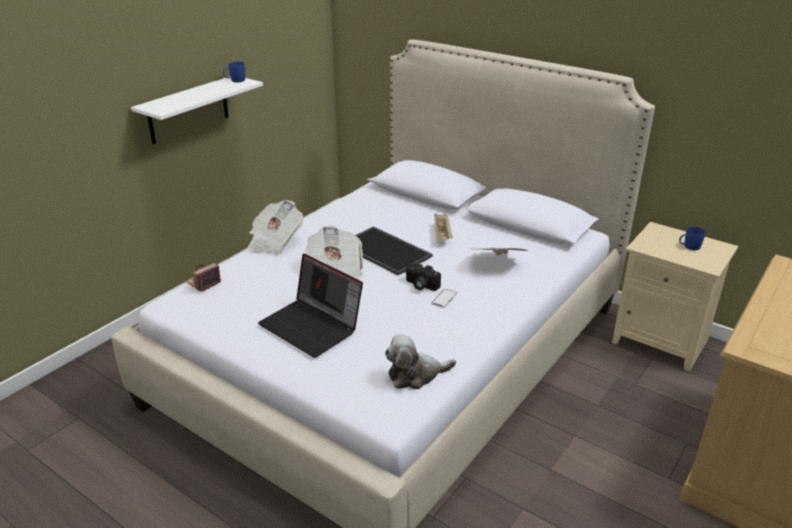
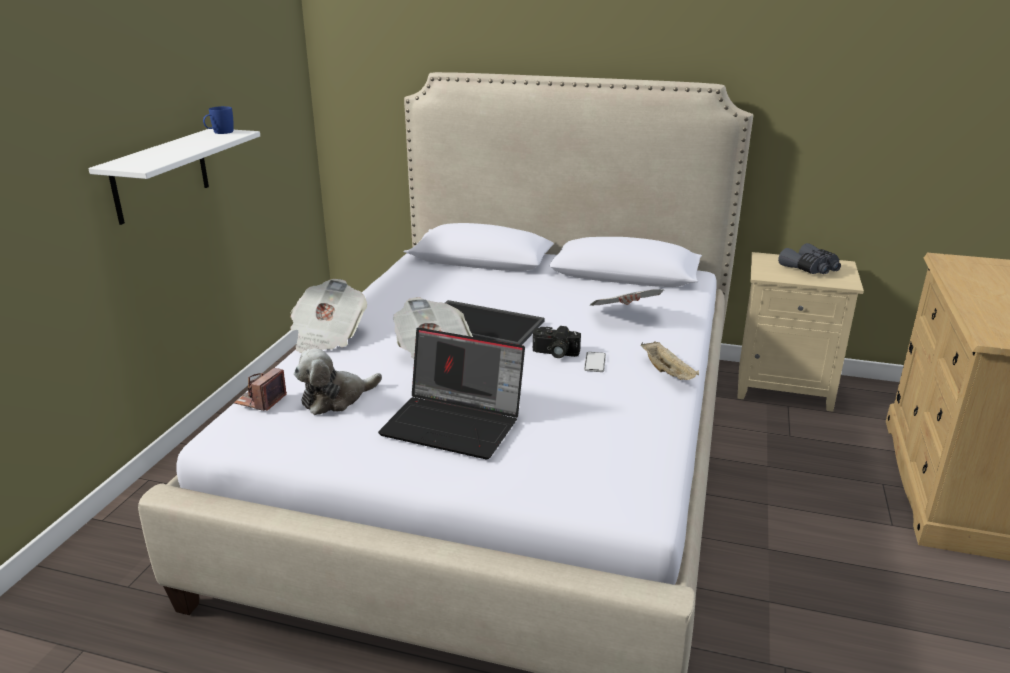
camera: 20 degrees left, 5 degrees down
(416, 375) = (631, 452): plush toy -> plush toy (336, 398)
(442, 235) = (537, 298): beige tray -> beige tray (668, 373)
(688, 247) = (811, 269): blue mug -> grey binoculars

